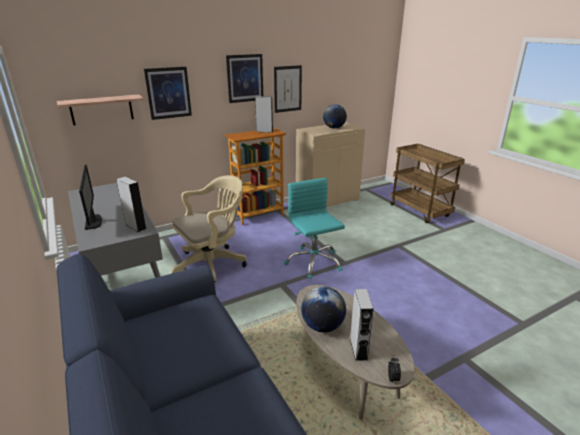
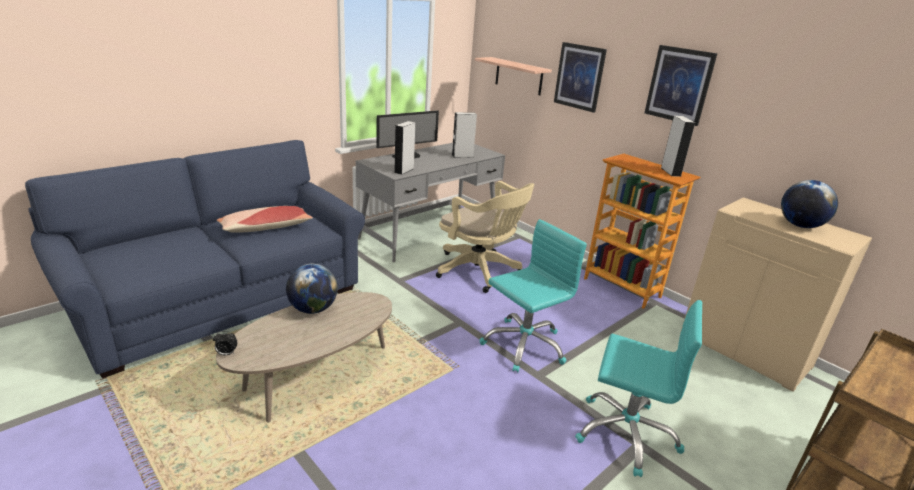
camera: 75 degrees right, 0 degrees up
(186, 342) = (265, 228): none -> pillow
(287, 89) = (749, 123): picture -> none
(358, 349) = (275, 332): grey speaker -> grey speaker (462, 156)
(390, 247) = (626, 433): none -> turquoise office chair

